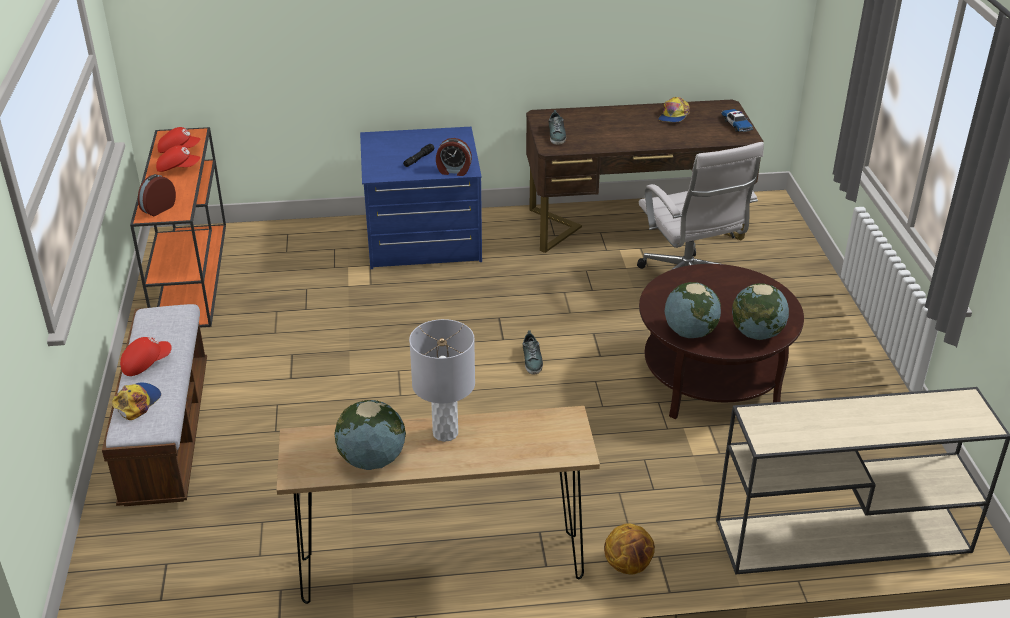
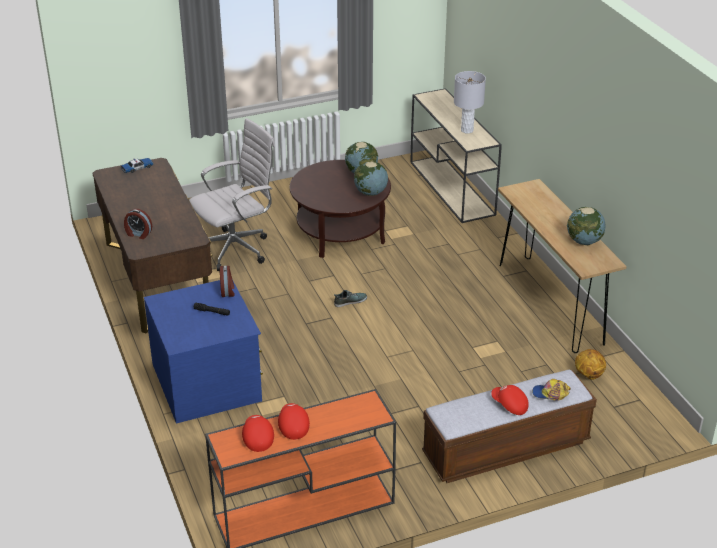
camera: 105 degrees left, 0 degrees up
(158, 209) = (365, 414): alarm clock -> alarm clock (138, 234)
(446, 433) = (548, 223): grey table lamp -> grey table lamp (467, 130)
(557, 135) = (174, 239): shoe -> none
(628, 565) = (510, 245): basketball -> basketball (588, 375)
(673, 116) = (127, 193): cap -> none

